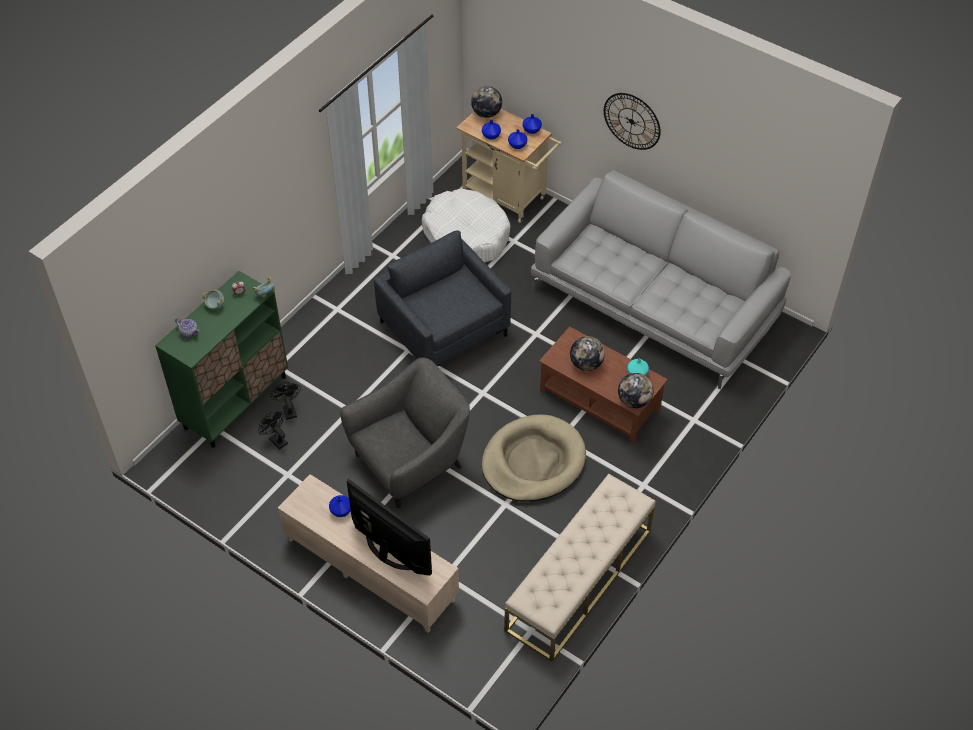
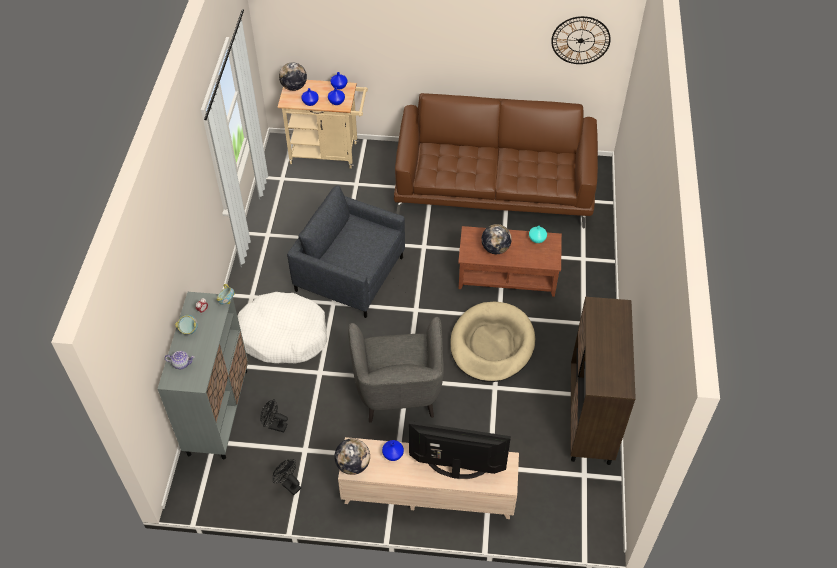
camera: 30 degrees left, 0 degrees up
(236, 402) = (218, 411): green cabinet -> grey cabinet
(288, 409) = (268, 396): black fan -> black fan (289, 485)
(410, 461) = (398, 390): grey armchair -> grey armchair turned 150 degrees clockwise
(466, 235) = (316, 194): white dog bed -> white dog bed (283, 335)
(579, 580) = (590, 417): beige bench -> brown cabinet
(631, 121) = (431, 45): wall clock -> wall clock (580, 40)
(634, 401) = (550, 260): globe -> globe (353, 465)
(655, 303) = (494, 186): grey sofa -> brown sofa

